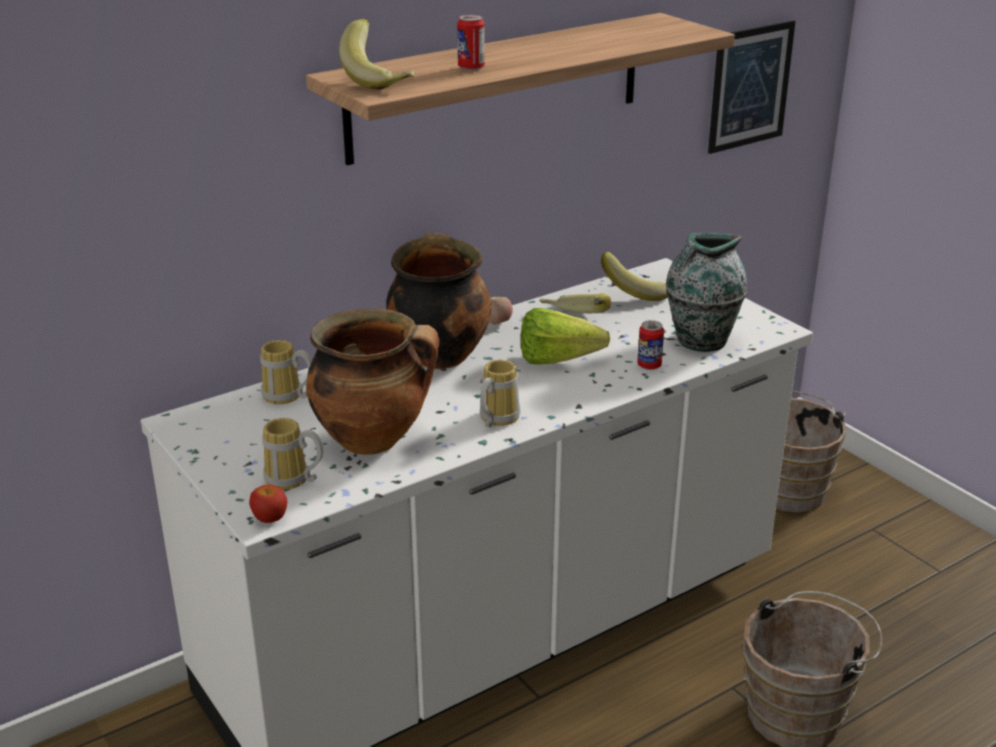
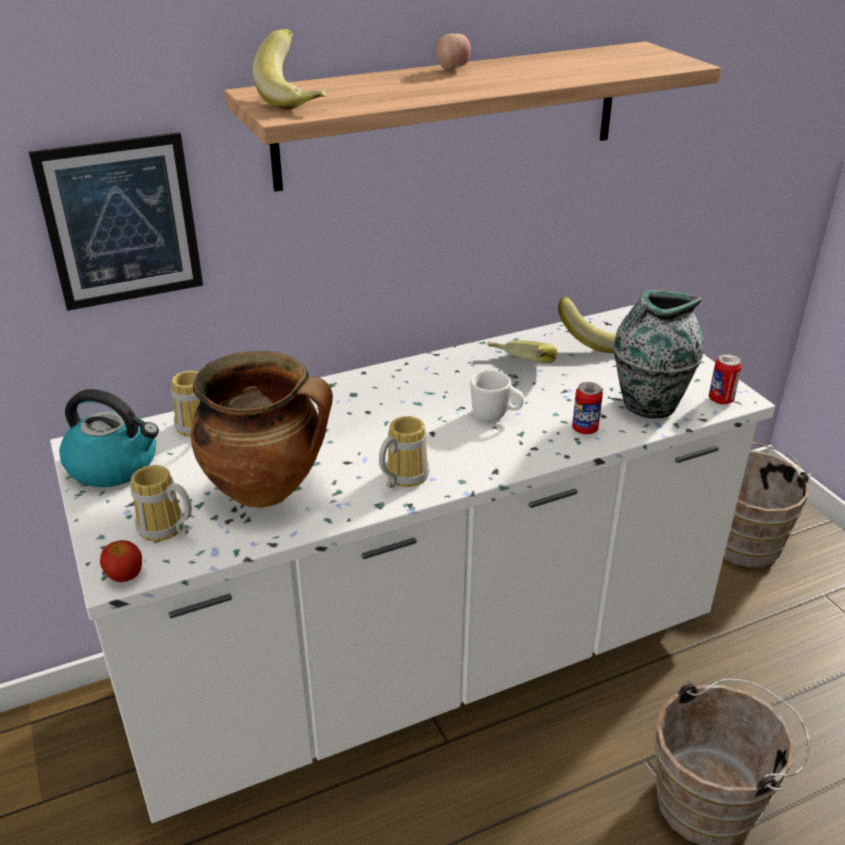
camera: 10 degrees right, 5 degrees up
(217, 434) = (114, 465): none -> kettle
(439, 355) = (368, 395): cooking pot -> none
(471, 68) = (404, 91): can -> can (720, 400)
(498, 323) = (440, 364): apple -> apple (452, 70)
(564, 361) = (495, 415): lettuce -> white mug
(750, 86) = (744, 129): picture -> picture (121, 222)

